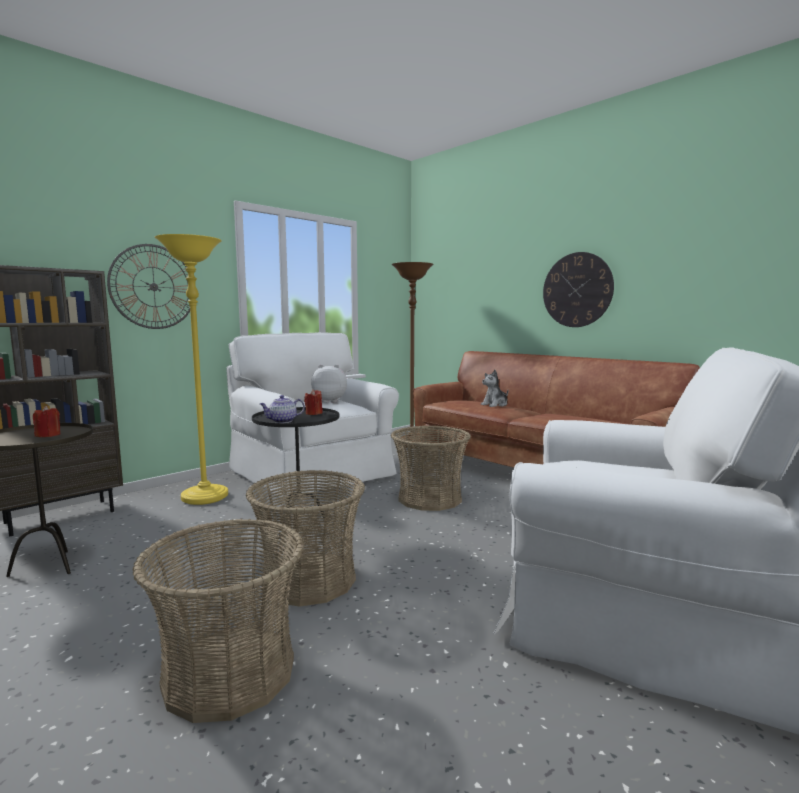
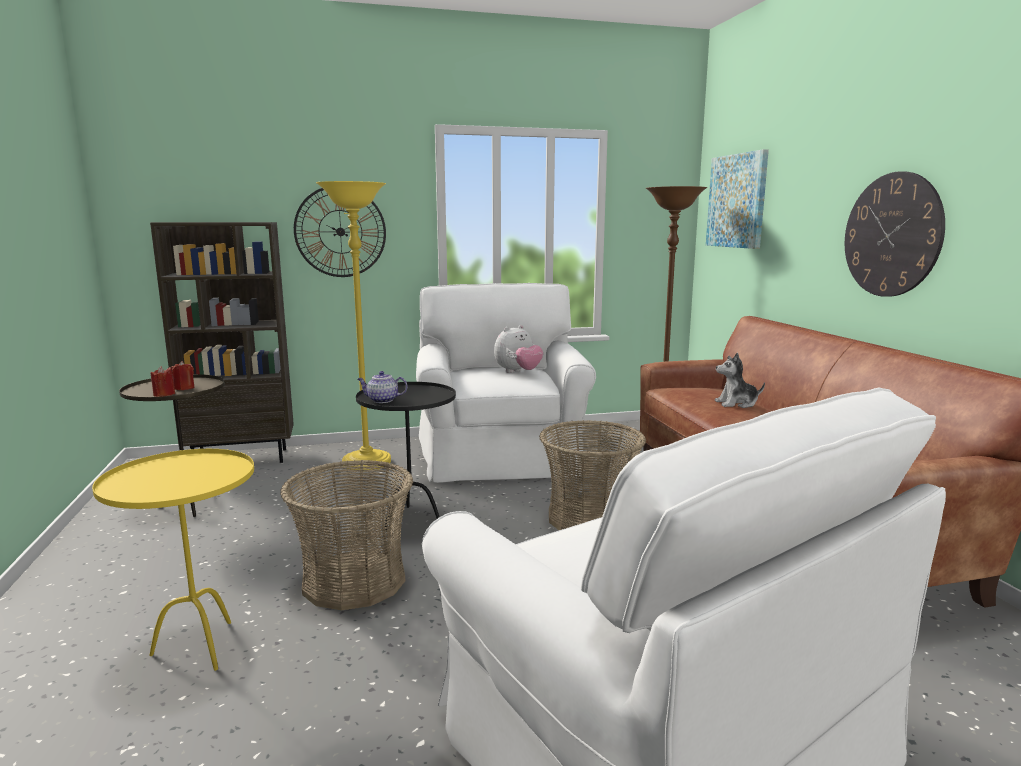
camera: 30 degrees right, 5 degrees up
(229, 672) = (199, 648): basket -> yellow side table
(314, 413) = (432, 393): red candle -> red candle (164, 394)
(330, 401) = (518, 372): plush toy -> plush toy turned 105 degrees clockwise
(448, 275) = (737, 201): none -> picture

